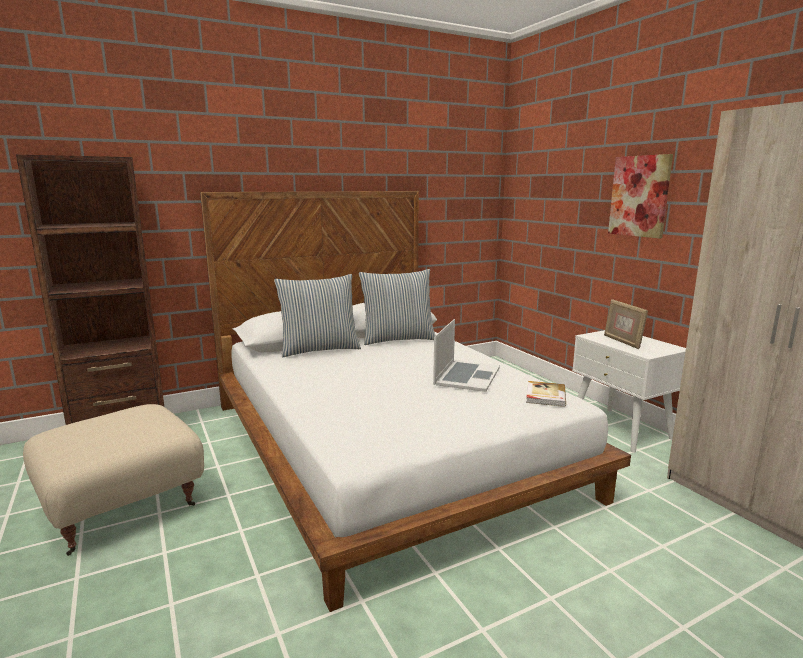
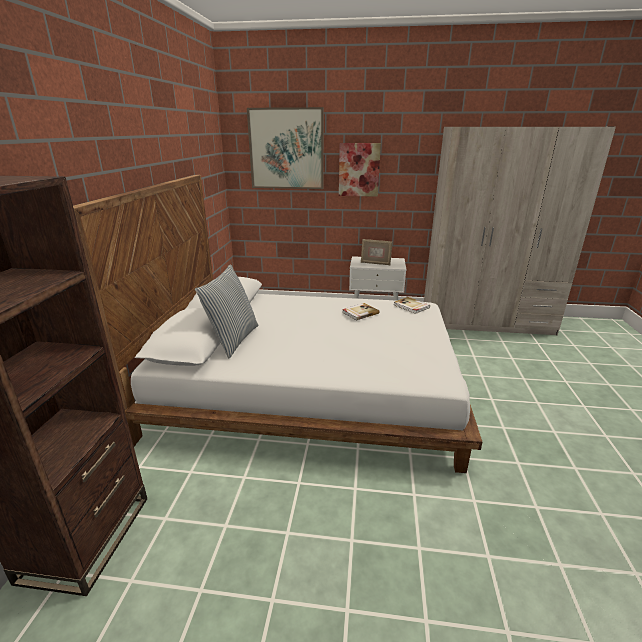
camera: 55 degrees left, 10 degrees up
(122, 509) = (256, 559): beige ottoman -> none
(397, 339) = (258, 308): pillow -> none
(467, 376) = (360, 313): laptop -> book
(559, 169) = (286, 149): none -> picture

